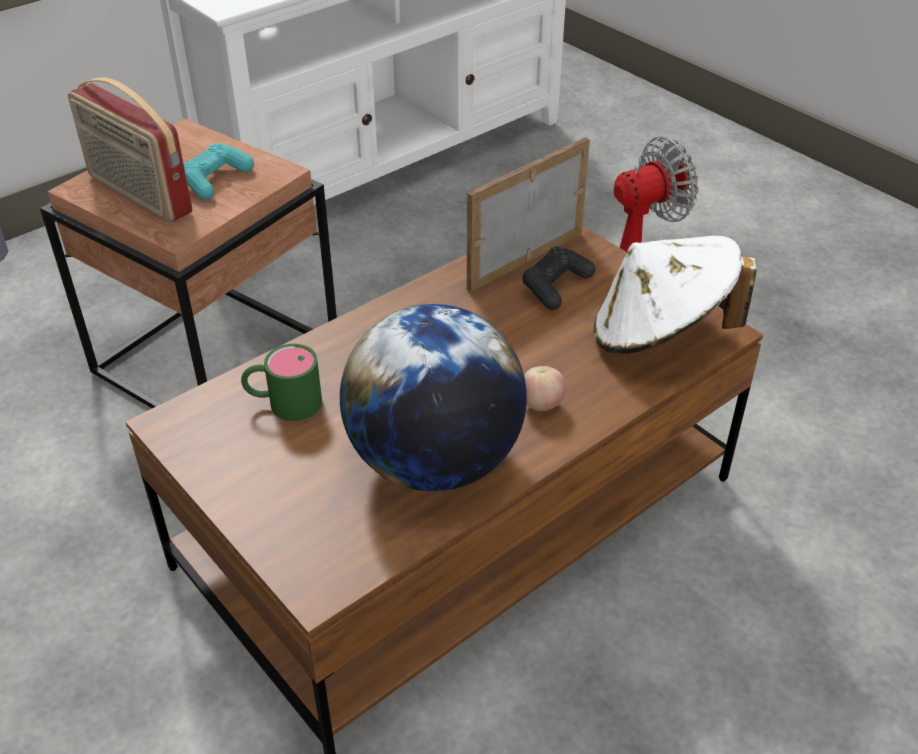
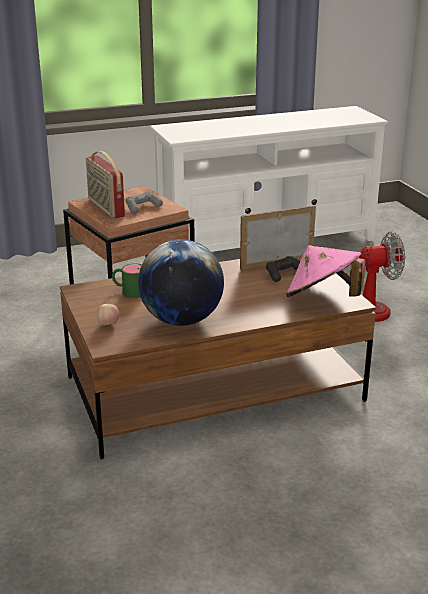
camera: 20 degrees right, 15 degrees down
(215, 180) = (142, 207): turquoise game controller -> grey game controller
(541, 405) = (244, 311): apple -> apple (108, 324)
(660, 335) = (322, 298): white hat -> pink hat

